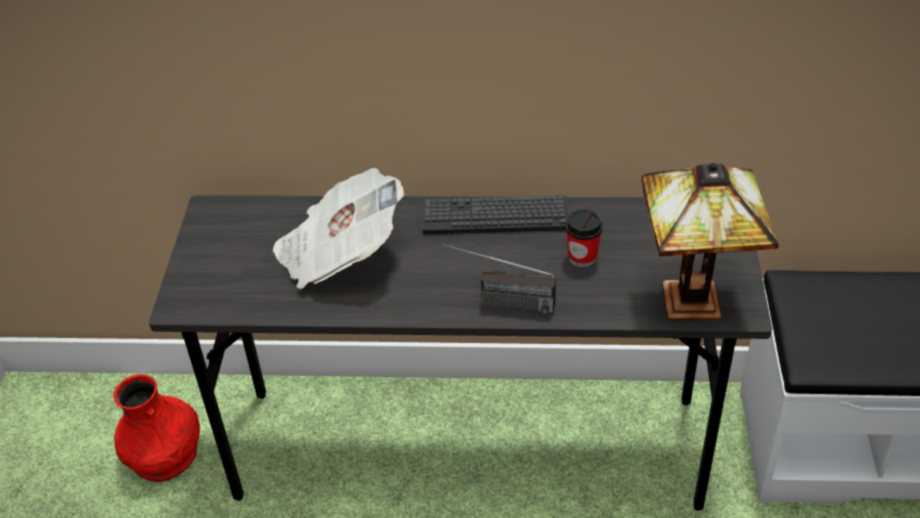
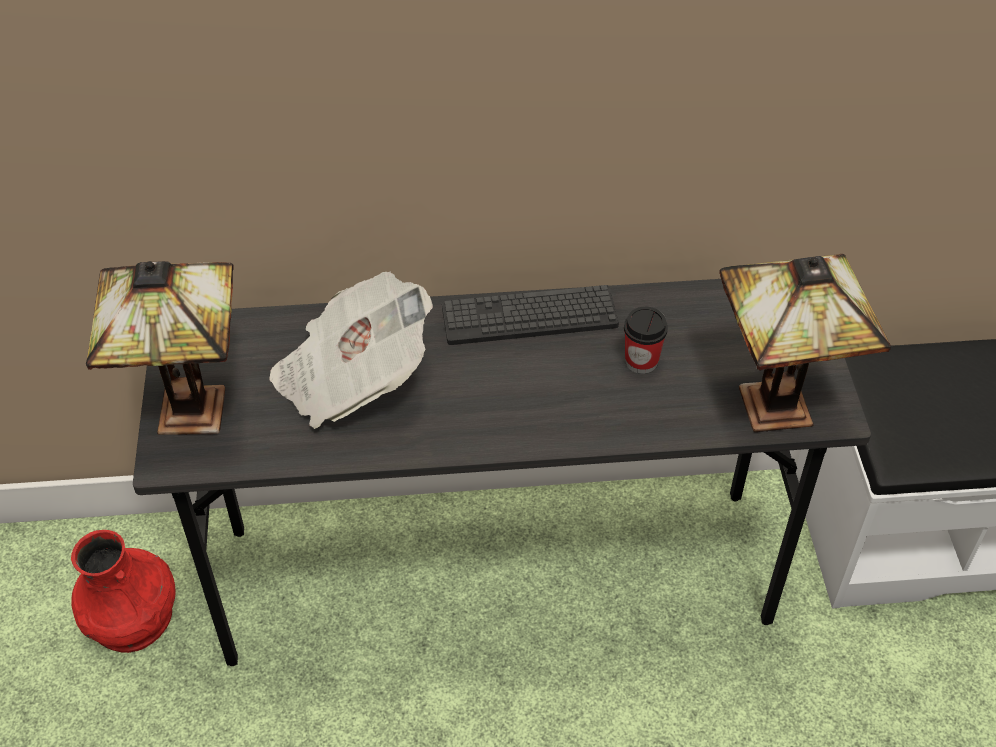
camera: 10 degrees left, 5 degrees up
(201, 272) = (186, 414): none -> table lamp
(498, 303) = (554, 426): radio -> none

